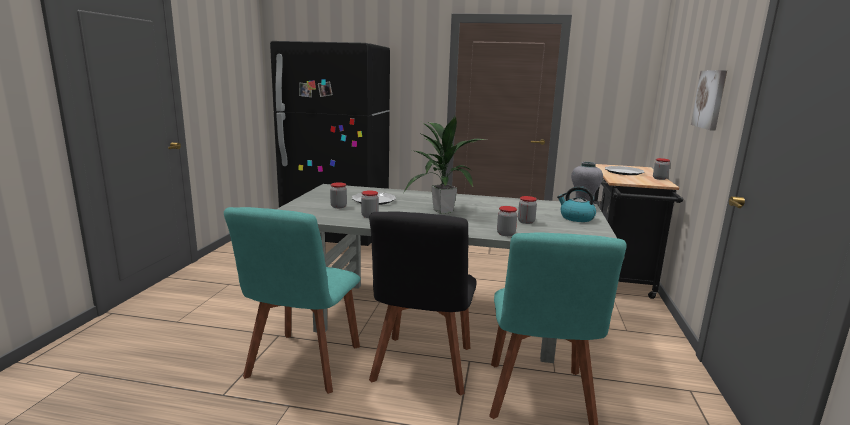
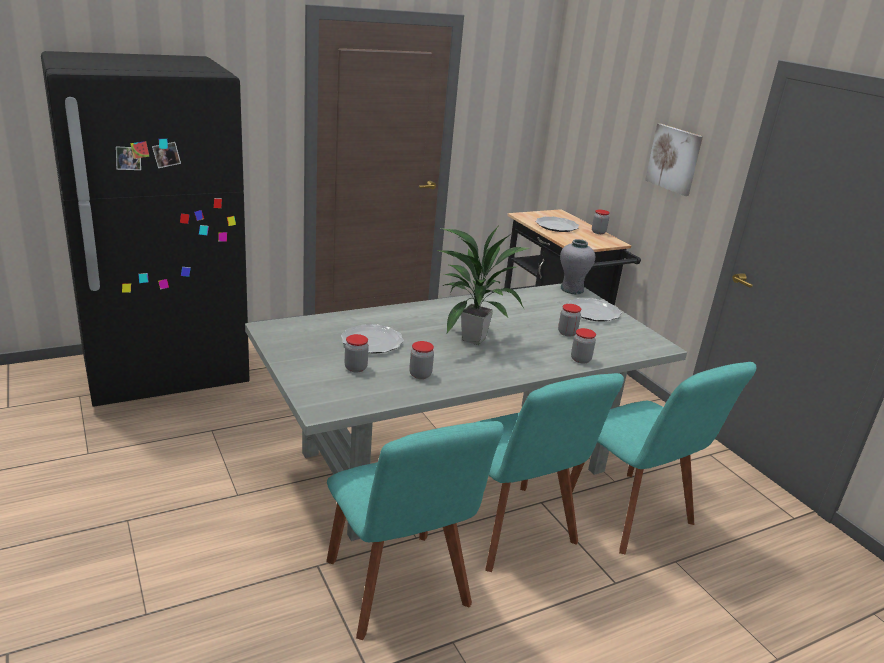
camera: 40 degrees left, 10 degrees up
(422, 367) = (512, 530): black chair -> turquoise chair
(576, 218) = (593, 312): kettle -> plate

